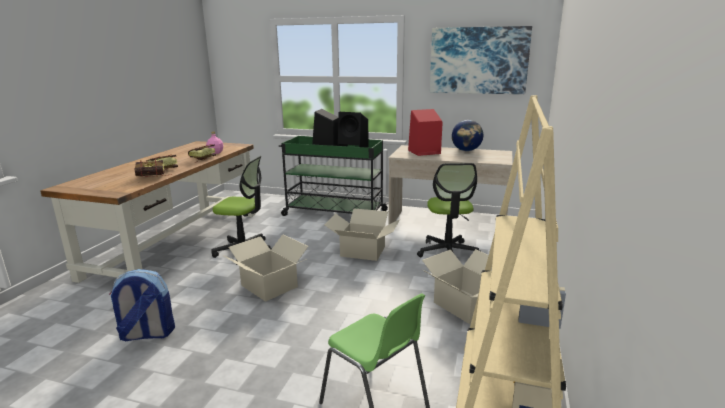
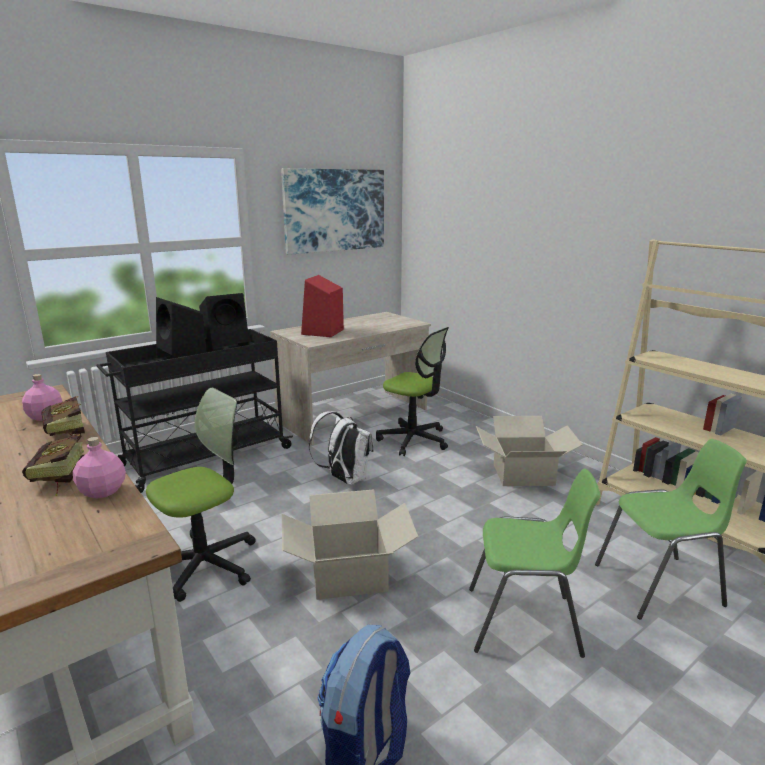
camera: 55 degrees left, 0 degrees up
(154, 177) = (102, 491): book -> pink bottle
(274, 354) = (524, 622): none -> green chair
(333, 213) = (204, 457): green cart -> black cart
(362, 251) = (344, 479): cardboard box -> white backpack
(466, 150) = (353, 320): globe -> none

